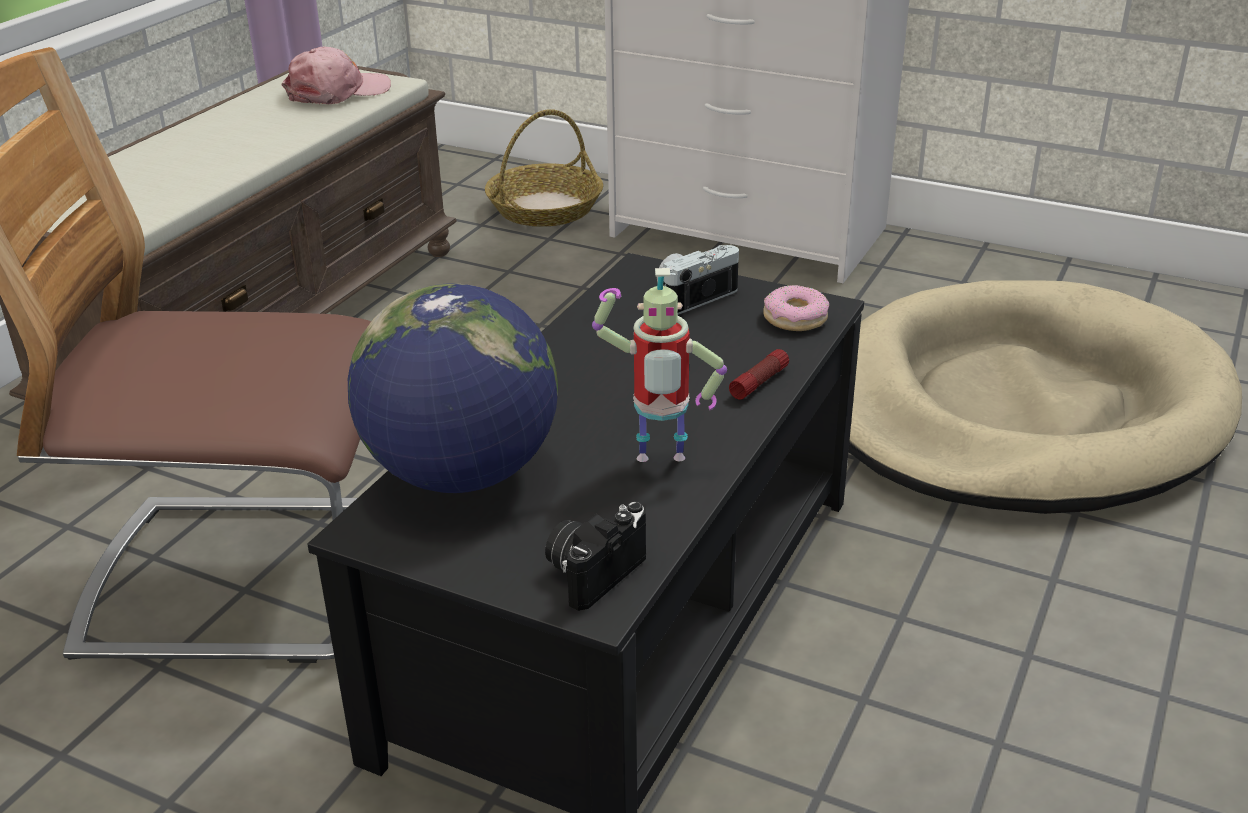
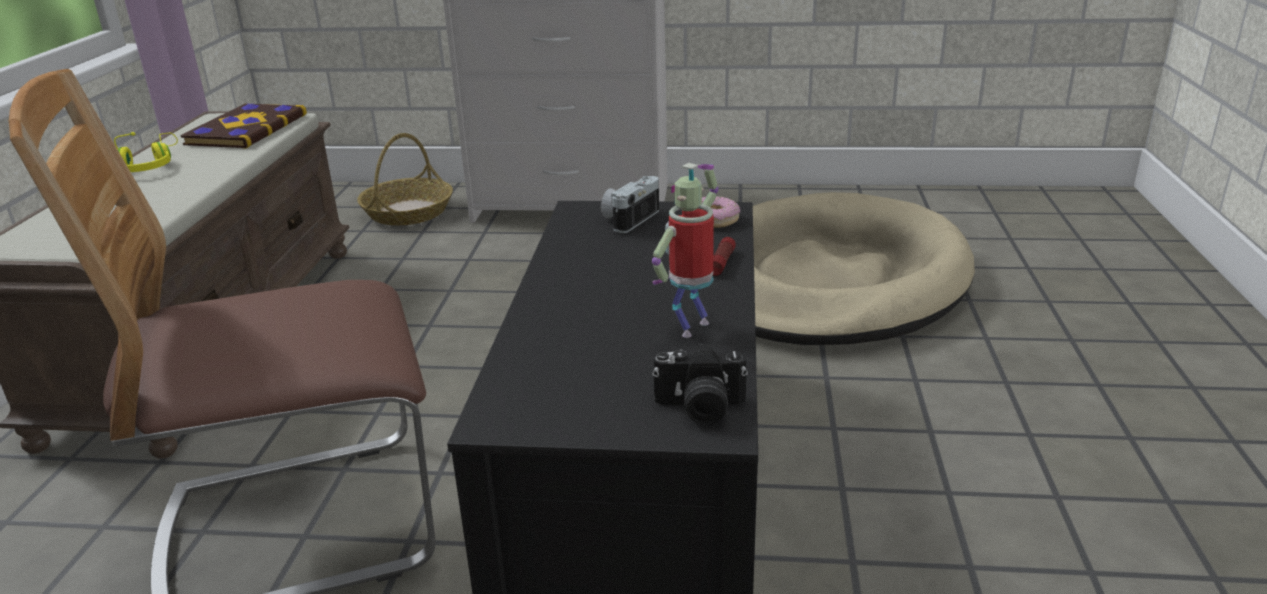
camera: 20 degrees left, 5 degrees down
(213, 127) = (149, 166): none -> yellow headphones
(337, 92) = (245, 129): pink cap -> book
(462, 474) = (542, 366): globe -> none
(593, 572) = (700, 408): camera -> camera turned 105 degrees counterclockwise
(659, 462) = (691, 326): toy robot -> toy robot turned 150 degrees clockwise

